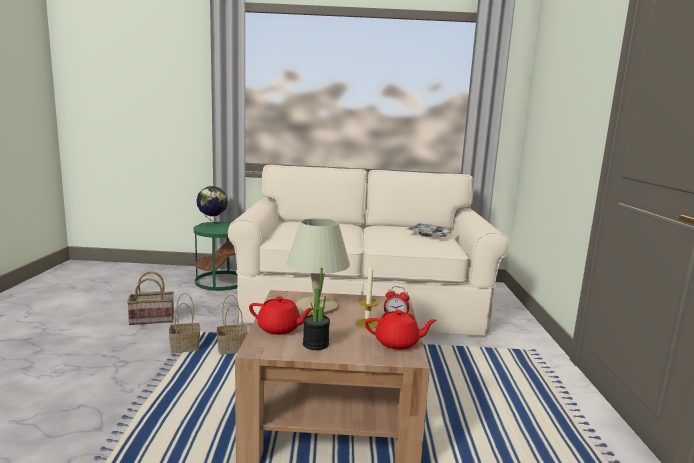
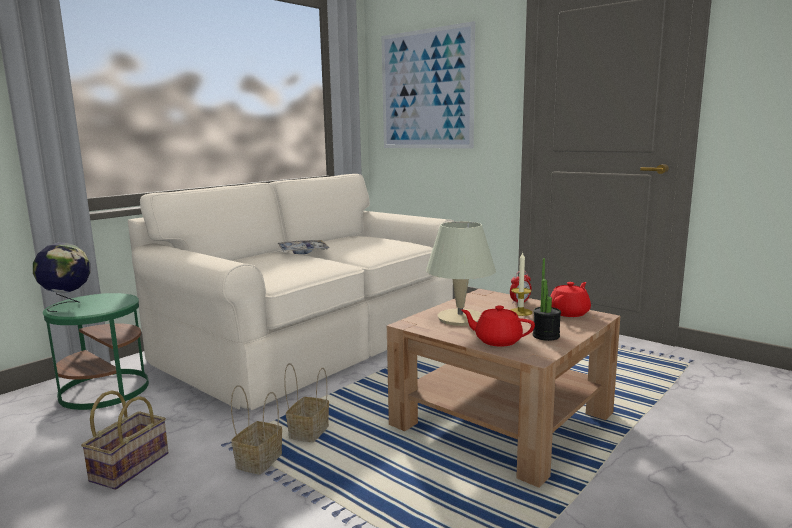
camera: 50 degrees left, 0 degrees up
(279, 329) = (497, 340): red teapot -> red teapot turned 120 degrees counterclockwise
(429, 235) = (373, 240): tray -> tray (303, 252)
(555, 97) = (426, 90): none -> picture

